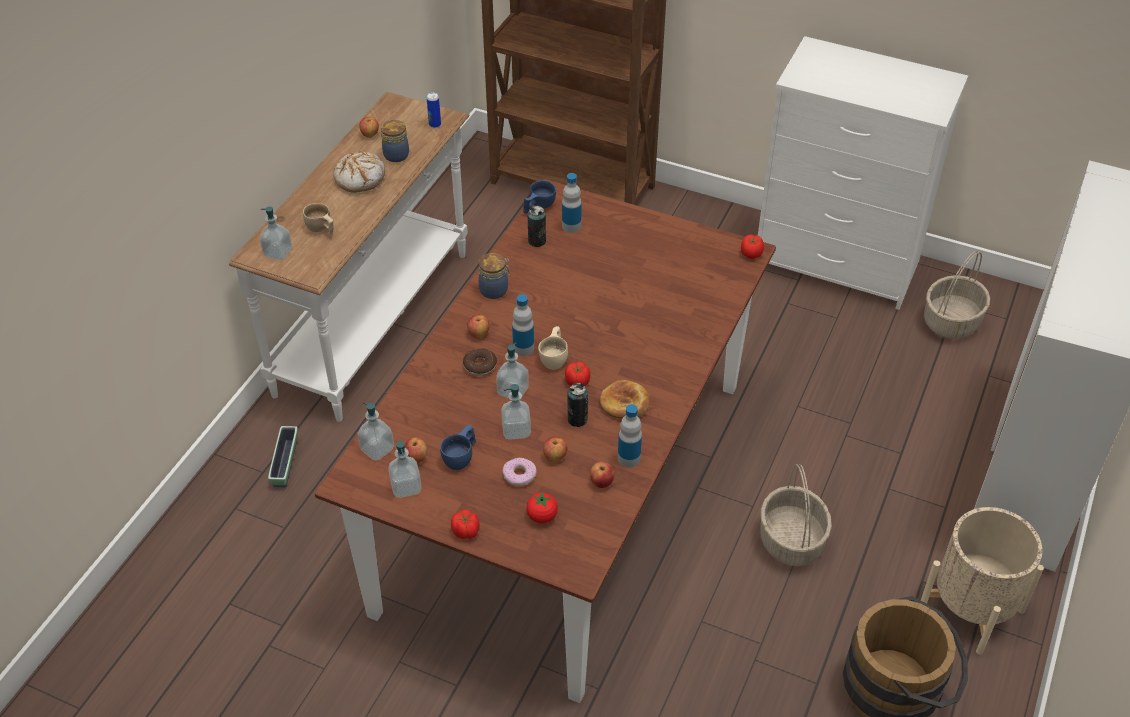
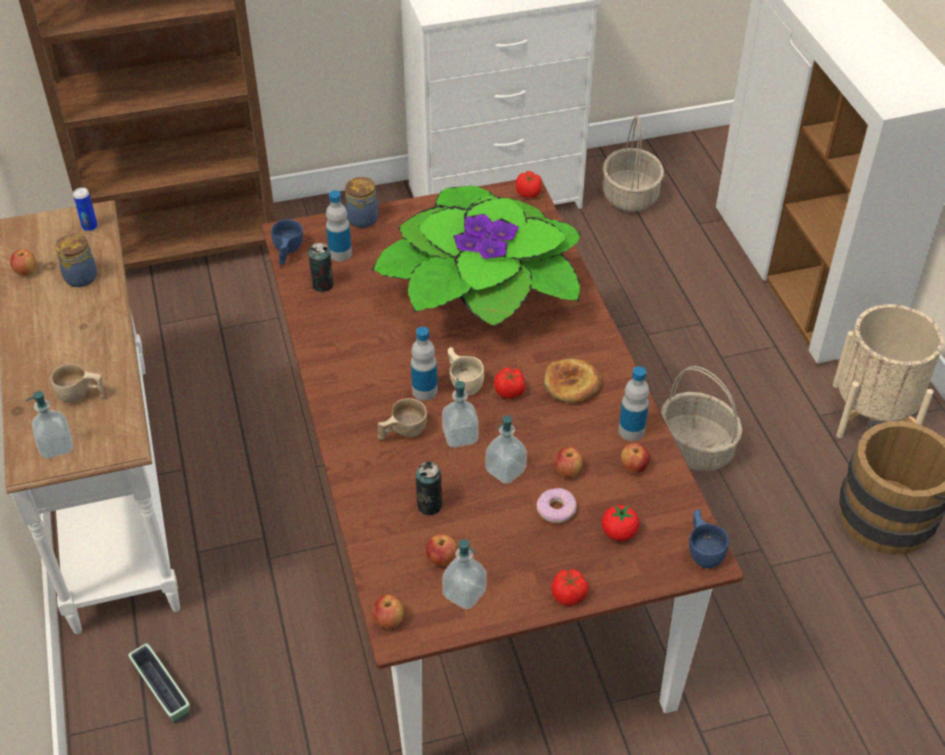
camera: 40 degrees left, 0 degrees up
(360, 178) = (65, 320): bread -> none
(377, 449) = (393, 577): soap dispenser -> none
(461, 457) = (484, 529): blue cup -> blue cup (704, 550)
(478, 334) = (366, 403): apple -> apple (388, 620)
(480, 366) = (402, 432): donut -> beige cup
(495, 290) = (334, 353): jar -> jar (363, 218)
(577, 419) = (548, 425): can -> can (429, 505)
(635, 306) = (481, 293): none -> potted plant

